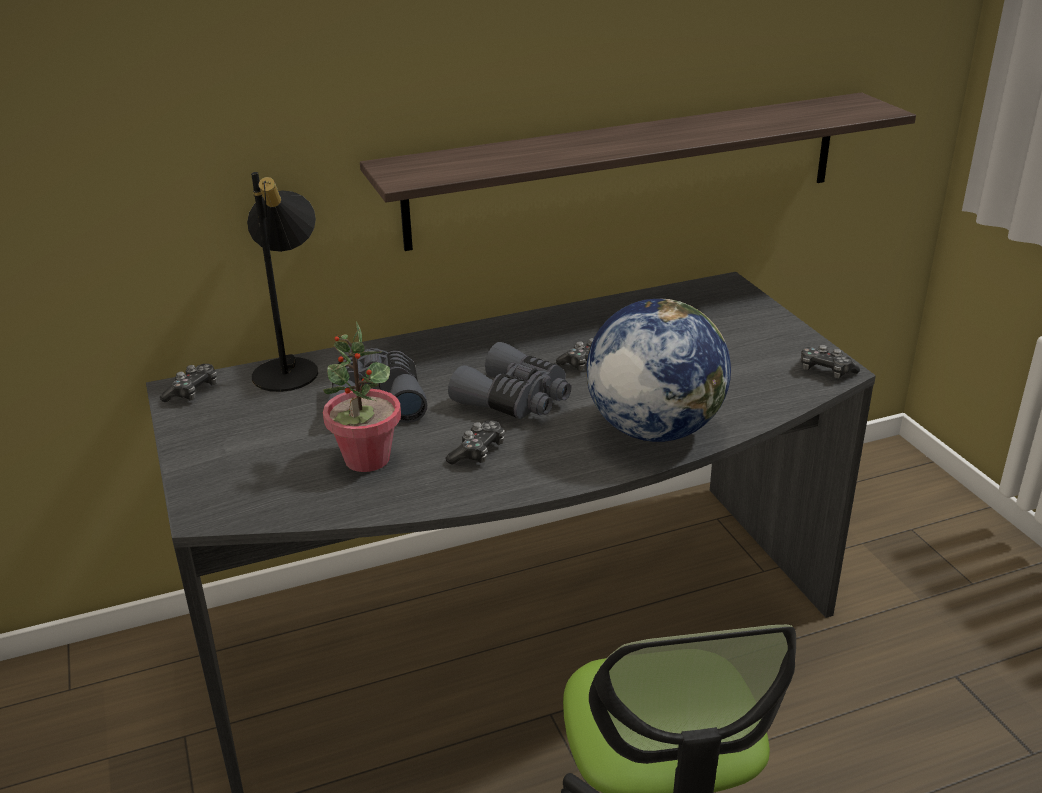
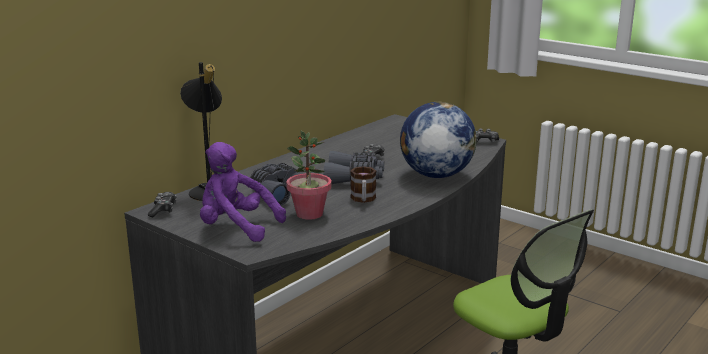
camera: 30 degrees left, 10 degrees down
(240, 456) = (236, 228): none -> purple plush toy
(478, 452) = (363, 199): game controller -> mug
(628, 169) = (346, 58): shelf -> none

